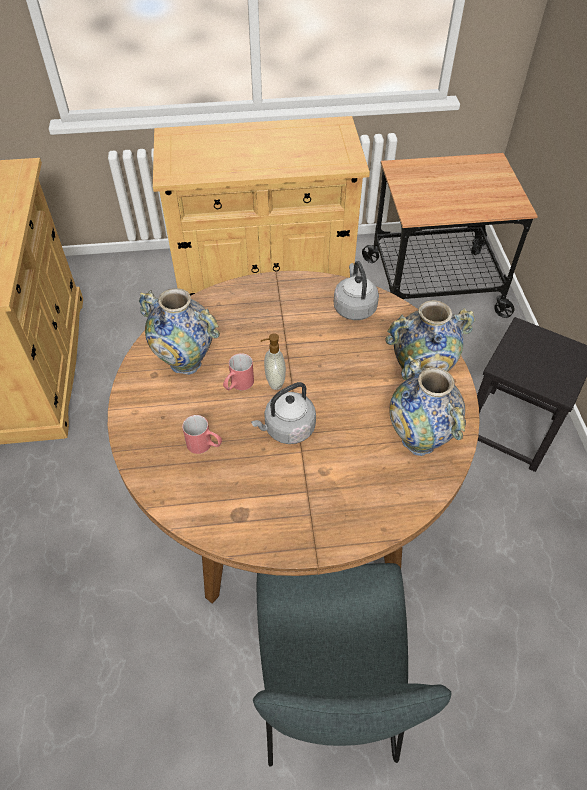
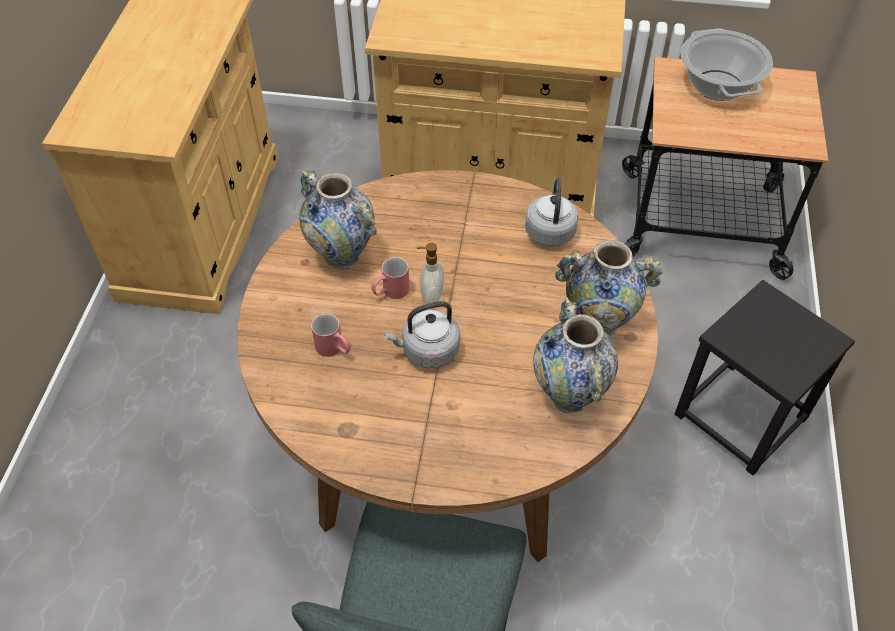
camera: 15 degrees right, 0 degrees up
(436, 174) = (717, 85): none -> cooking pot

